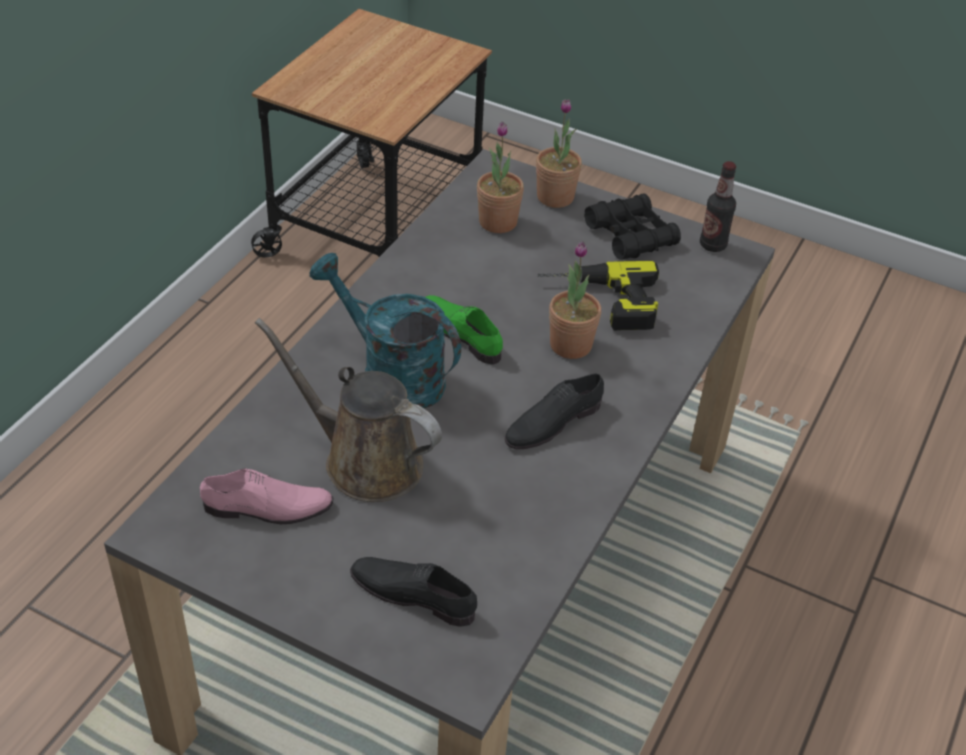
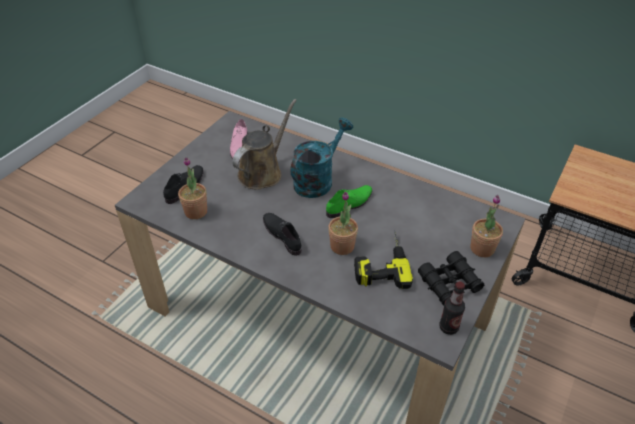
camera: 95 degrees right, 0 degrees up
(498, 222) = (449, 221): potted plant -> potted plant (196, 212)

